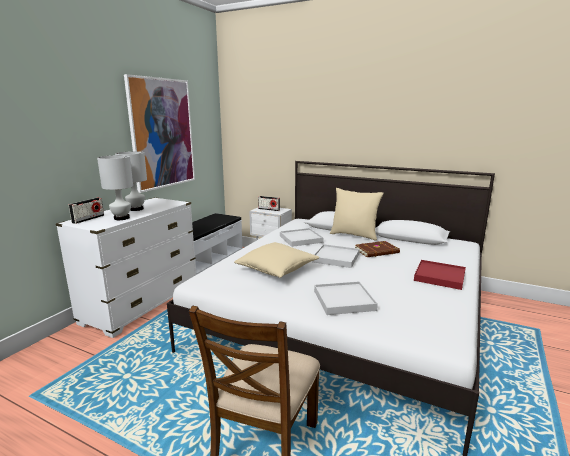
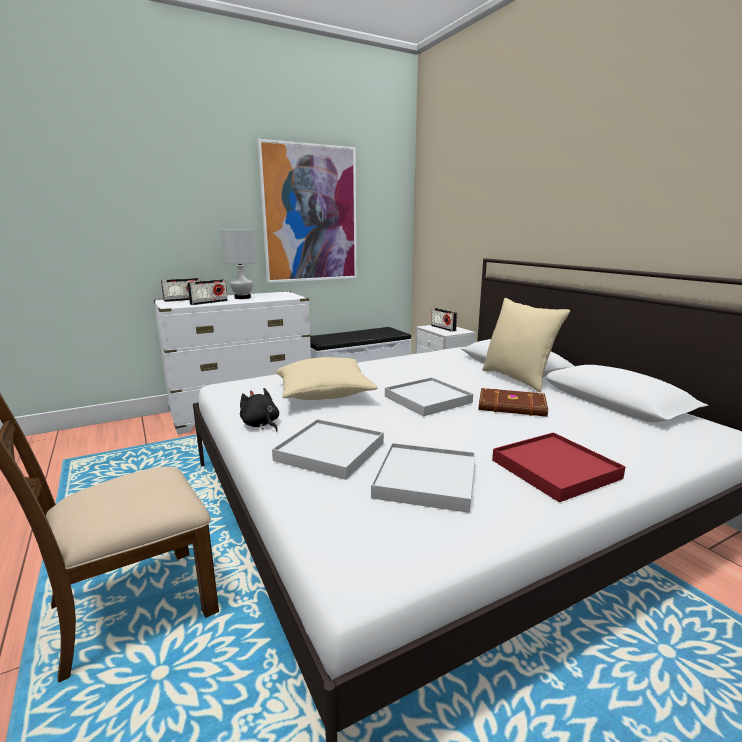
camera: 35 degrees right, 0 degrees up
(121, 218) = (209, 302): white table lamp -> radio
(278, 298) = (261, 424): none -> black plush toy
(300, 239) = (426, 368): white tray -> white tray (425, 480)

